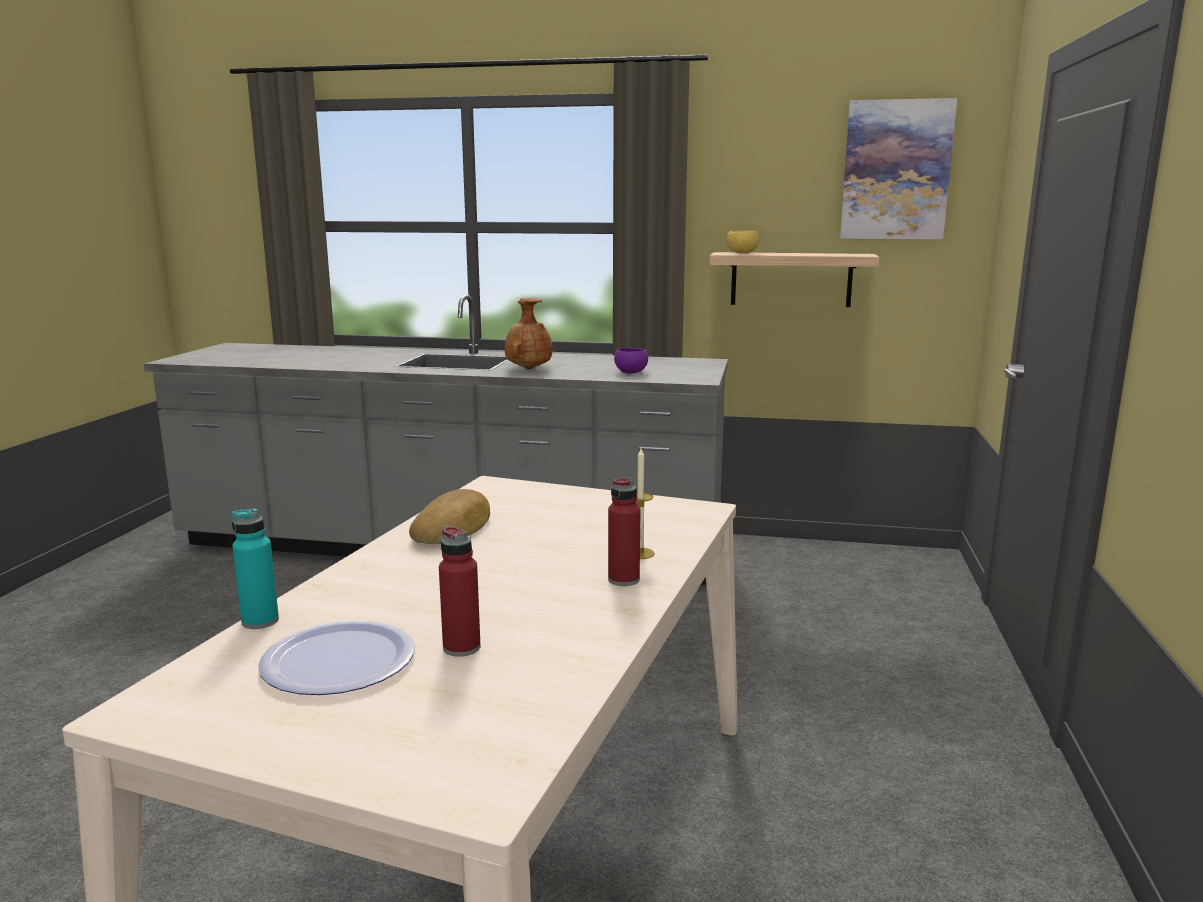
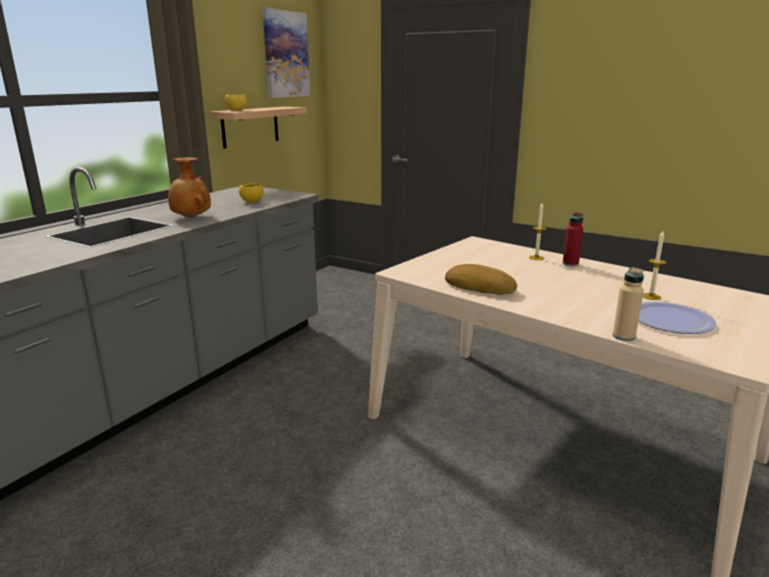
camera: 70 degrees left, 5 degrees up
(260, 621) = (623, 336): turquoise bottle -> beige bottle
(461, 647) = (651, 296): red bottle -> candle
(631, 372) = (252, 202): purple bowl -> yellow bowl

